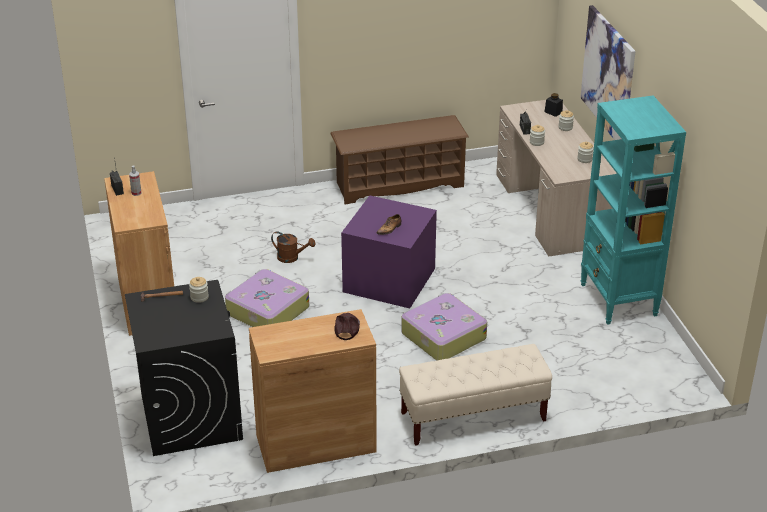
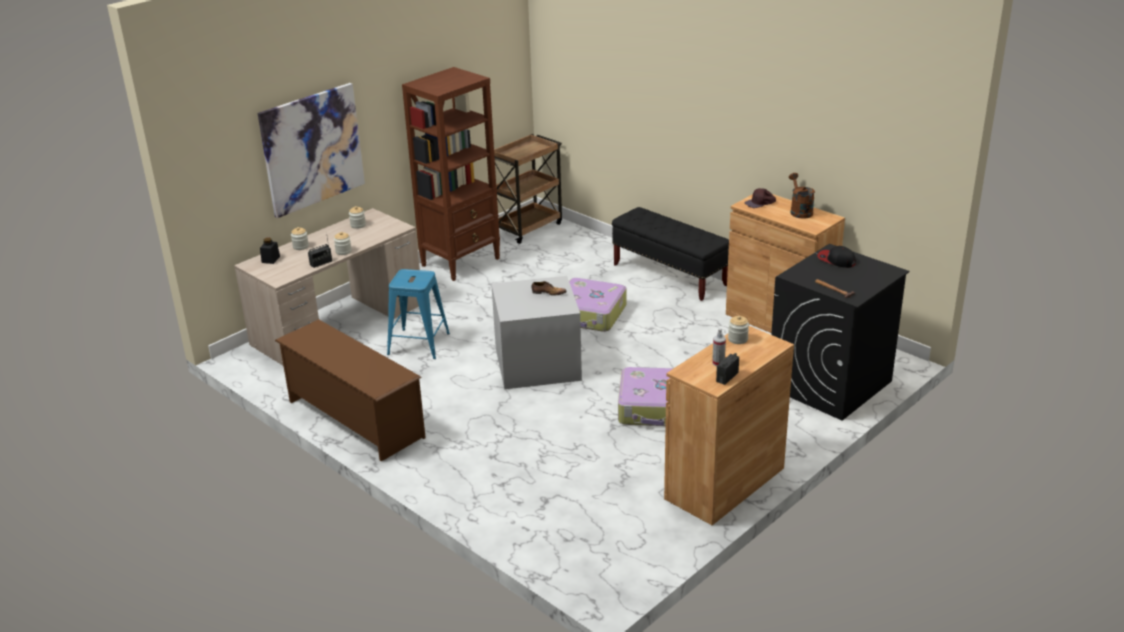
camera: 120 degrees left, 5 degrees down
(199, 297) = (809, 273): jar -> jar (738, 339)
(201, 323) = (836, 260): none -> cap
(292, 258) = (556, 429): brown watering can -> brown watering can (799, 211)
(390, 280) = (536, 363): purple storage box -> grey storage box
(473, 417) = (670, 275): beige bench -> black bench
(480, 236) = (418, 344): none -> blue stool
(618, 300) = (461, 262): turquoise bookcase -> brown bookcase
(670, 368) = (528, 227): none -> brown cart

